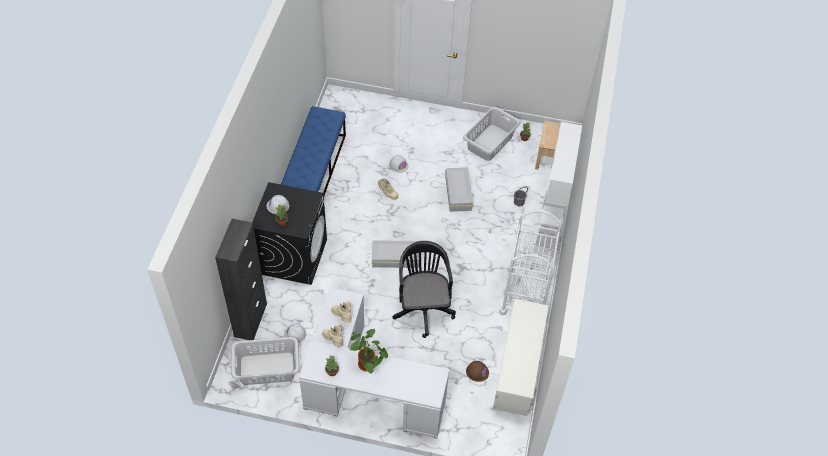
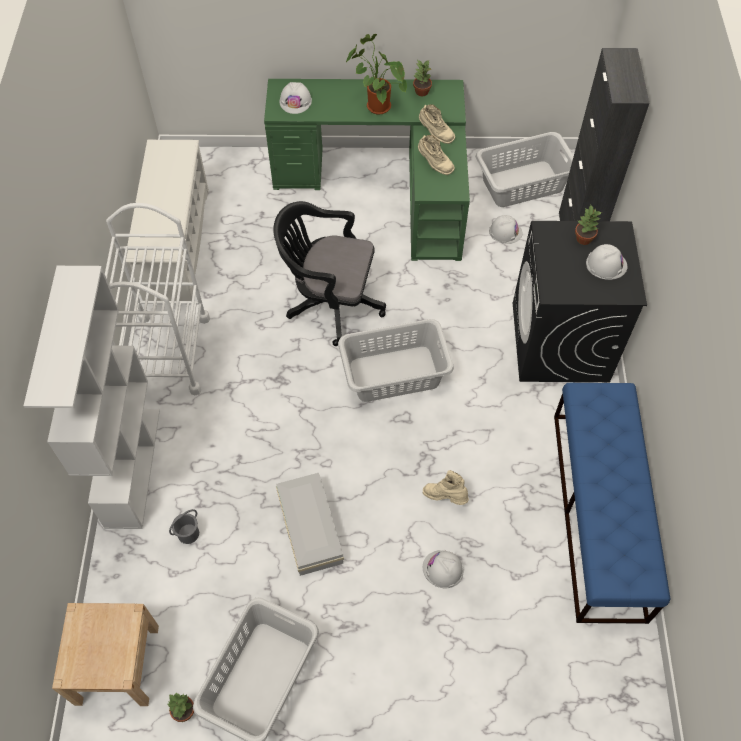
camera: 170 degrees right, 5 degrees up
(364, 387) = (386, 185): white desk -> green desk
(395, 257) = (395, 374): white storage box -> grey laundry basket
(423, 307) = (330, 303): black office chair -> black office chair turned 120 degrees clockwise
(424, 381) = (295, 101): none -> white hard hat
(477, 372) = (234, 231): brown hard hat -> none

